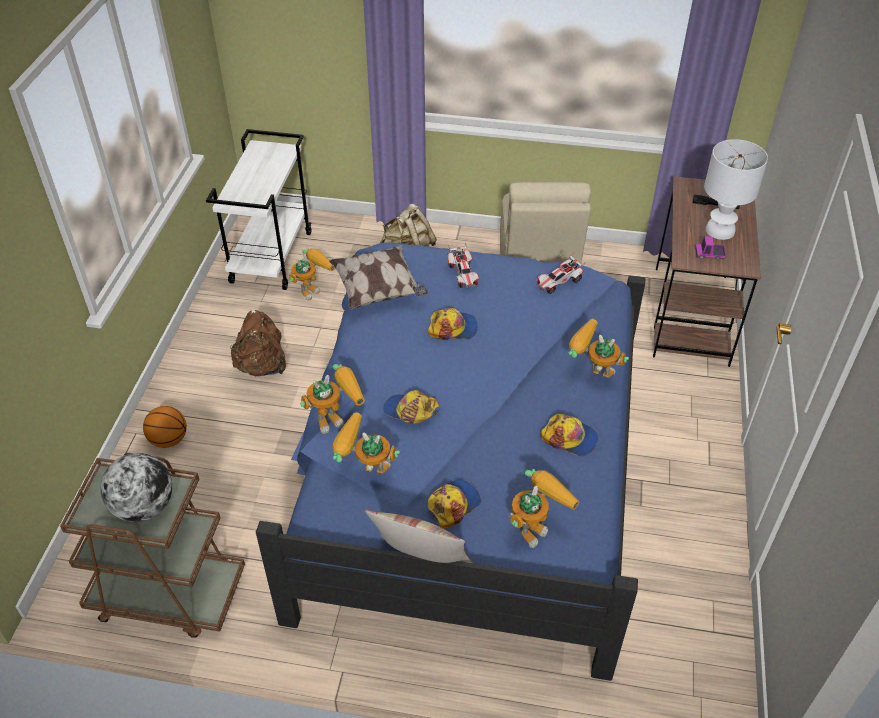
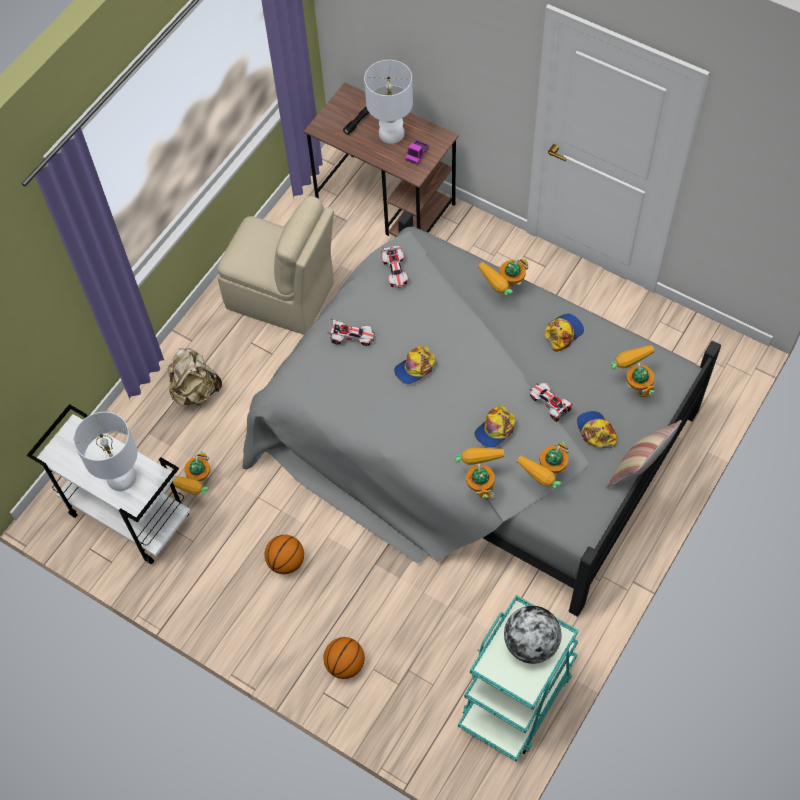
camera: 65 degrees left, 15 degrees up
(167, 594) = (517, 696): brown cart -> turquoise cart
(250, 186) = (122, 478): none -> white table lamp
(262, 366) = (286, 561): brown backpack -> basketball
(312, 288) = (197, 489): toy robot -> toy robot turned 135 degrees counterclockwise
(378, 291) = (341, 409): pillow -> none
(453, 328) = (415, 368): cap -> cap turned 150 degrees counterclockwise
(463, 461) = (471, 433): blue bed -> grey bed
(464, 448) = (549, 405): none -> toy car

